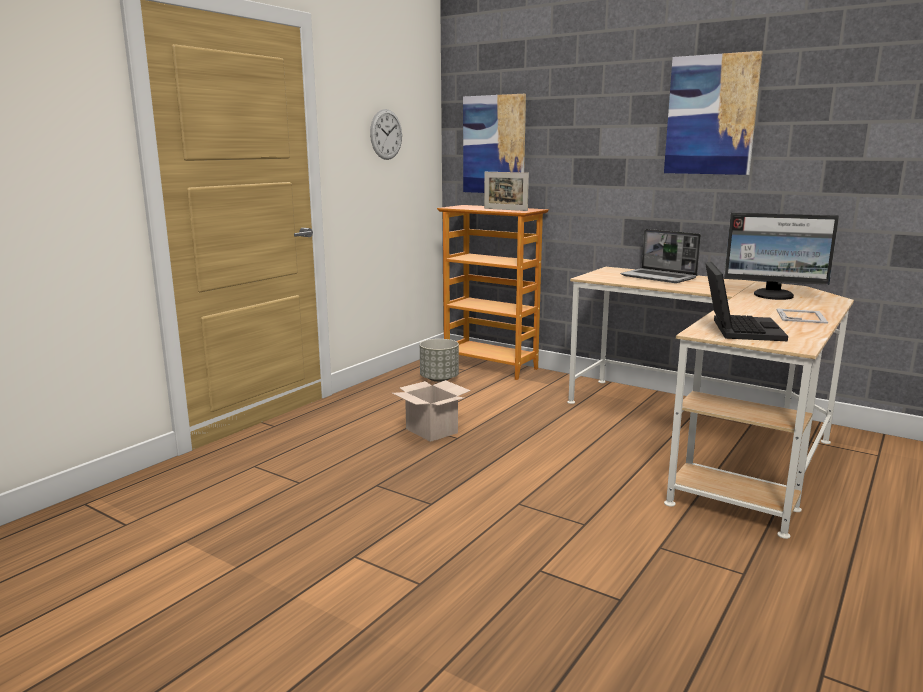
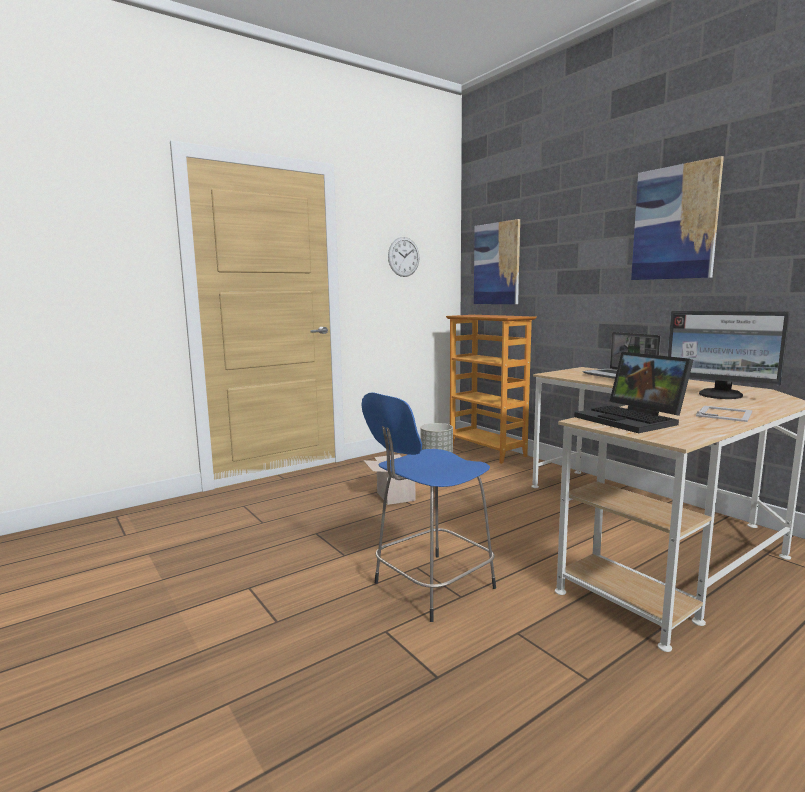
camera: 20 degrees right, 5 degrees down
(505, 209) = (497, 316): picture frame -> none
(548, 520) = (430, 587): none -> blue stool
(738, 329) = (633, 420): laptop -> laptop turned 120 degrees clockwise

